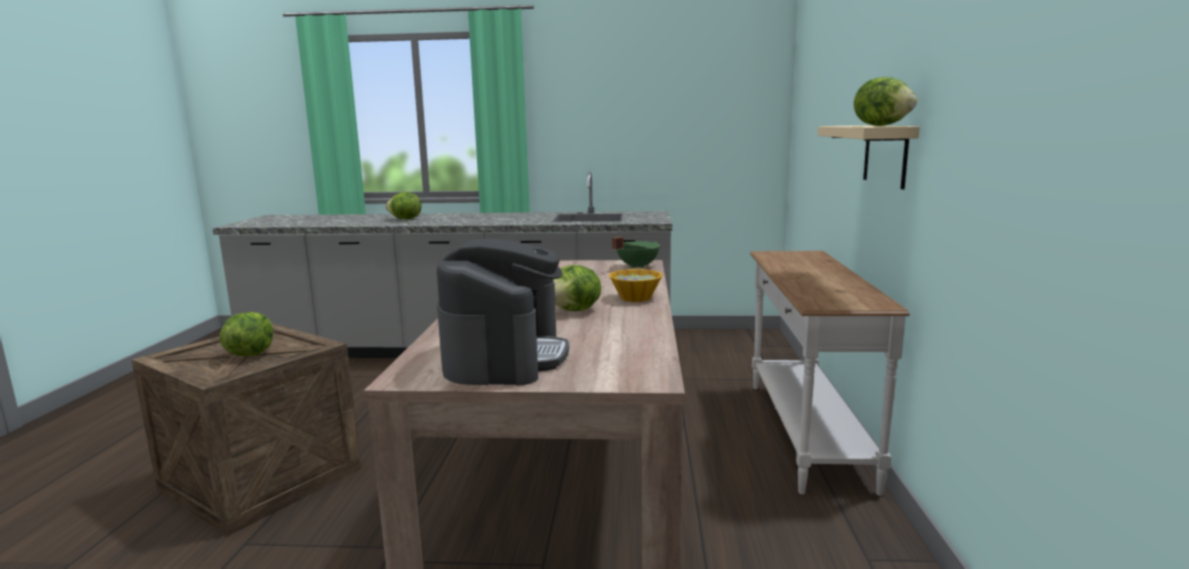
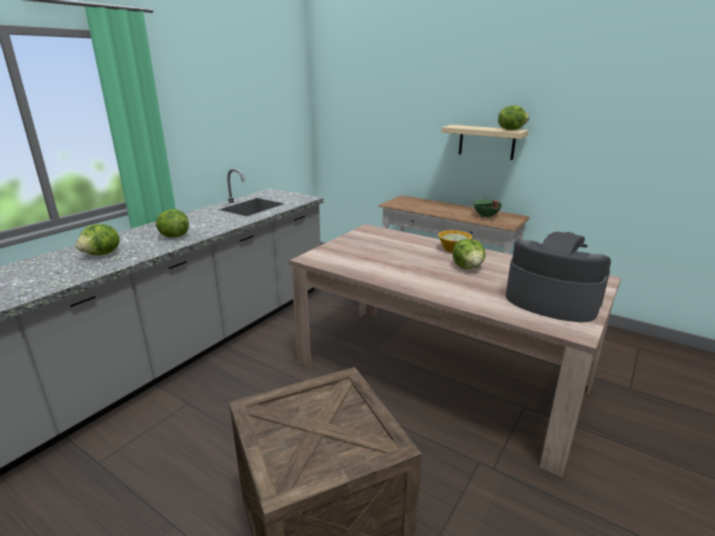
camera: 60 degrees left, 10 degrees up
(250, 354) = (332, 421): lettuce -> lettuce (173, 236)
(637, 266) = (376, 232): green cooking pot -> green cooking pot (485, 216)

